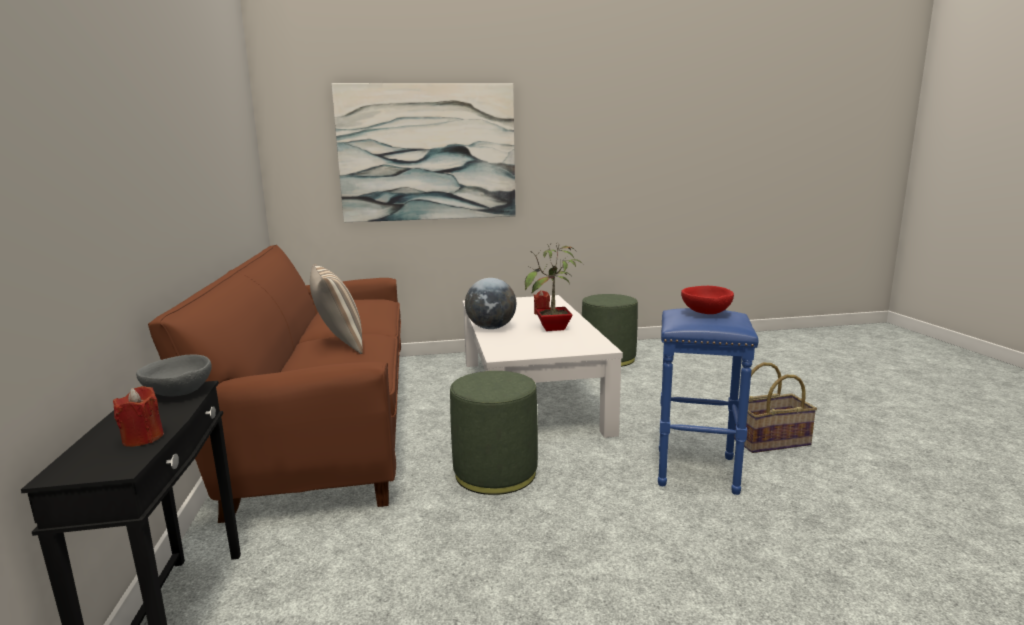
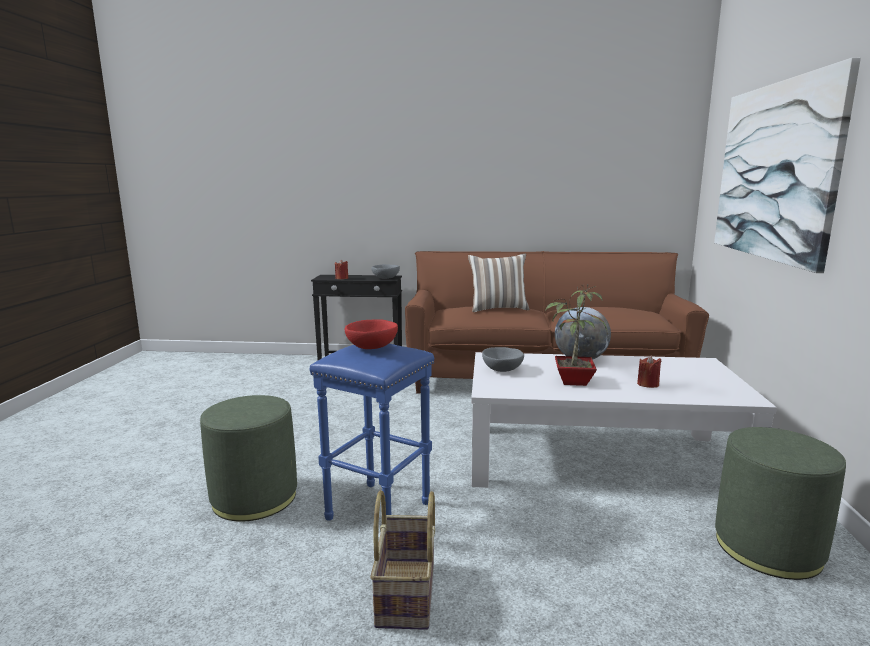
camera: 105 degrees right, 0 degrees up
(495, 472) = (436, 424): green ottoman -> green ottoman (254, 497)
(542, 348) = (502, 370): none -> grey bowl

